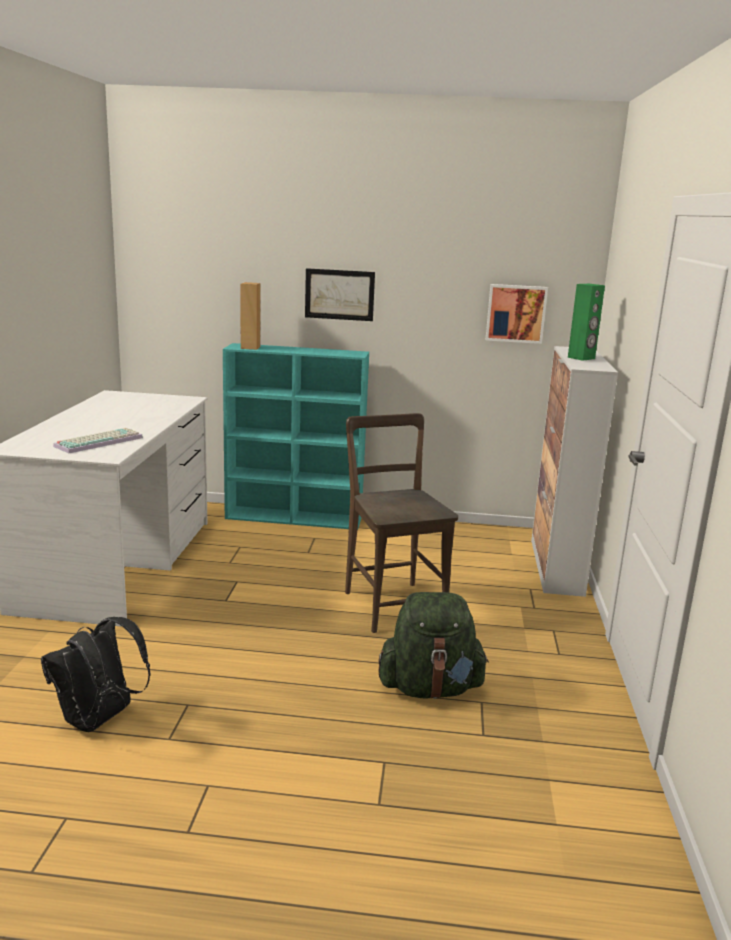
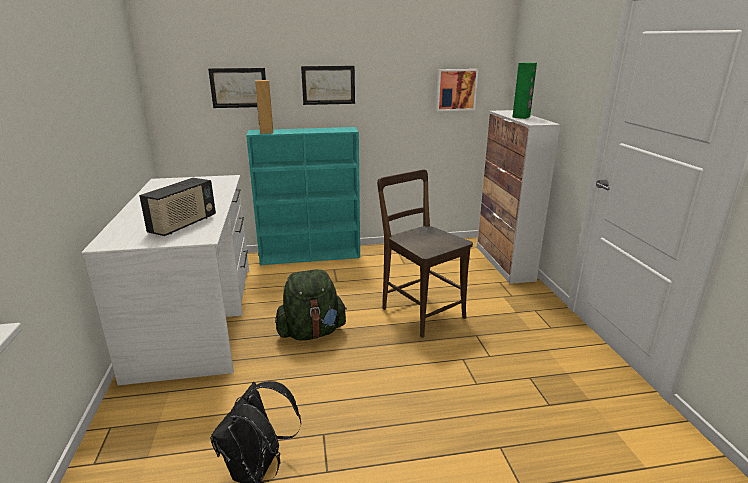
camera: 15 degrees left, 5 degrees up
(99, 441) = (183, 225): keyboard -> radio
(227, 290) = (239, 88): none -> picture
(430, 688) = (489, 375): green backpack -> green backpack (312, 332)

